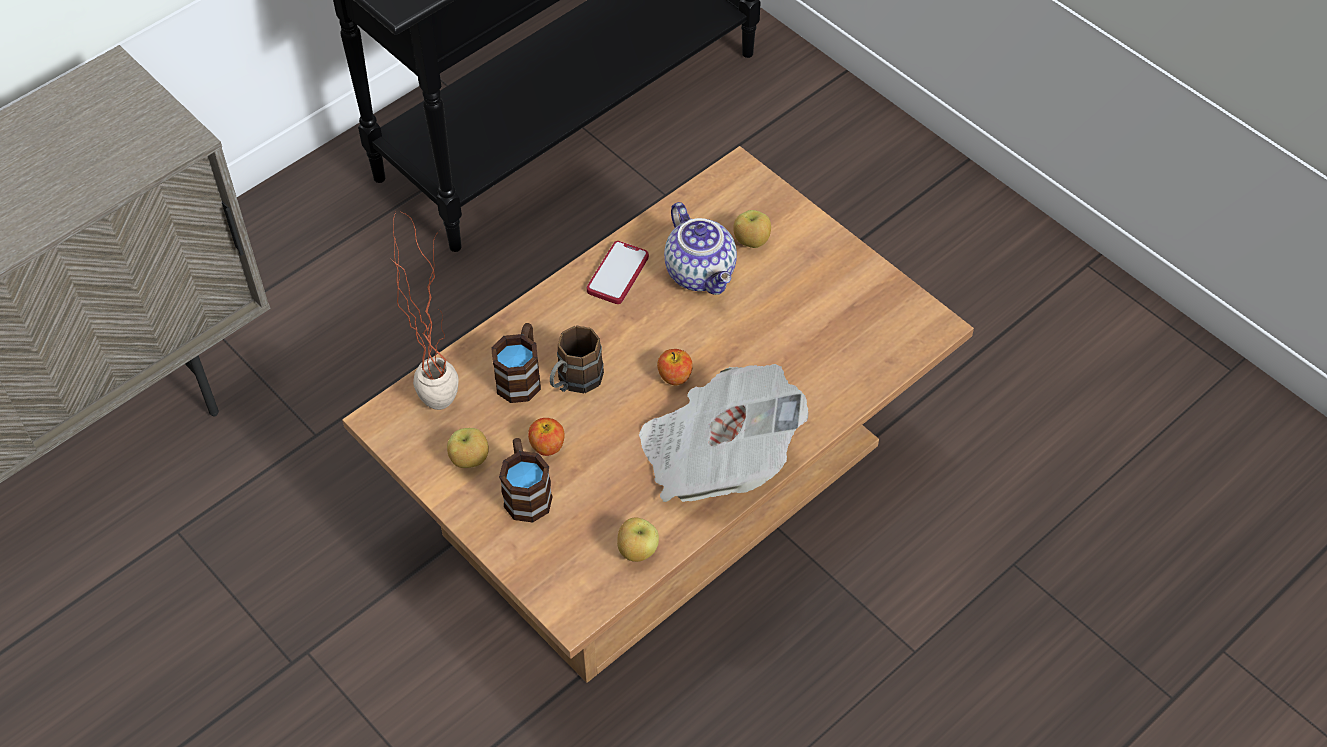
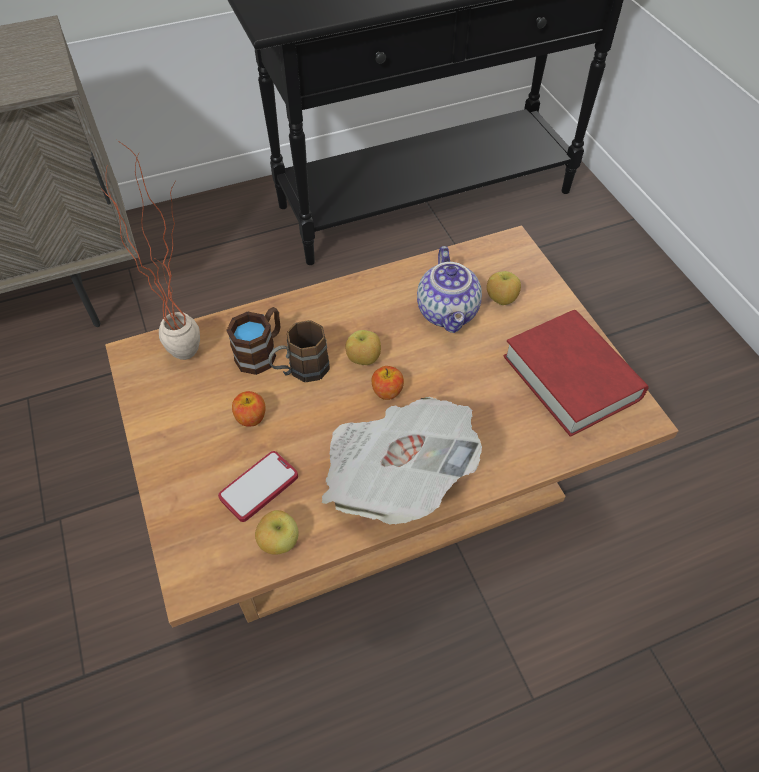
camera: 20 degrees right, 0 degrees up
(469, 460) = (181, 409): apple -> apple (363, 359)
(526, 492) = (212, 452): brown mug -> none
(617, 274) = (379, 294): phone -> phone (259, 487)
(854, 306) = (571, 377): none -> red book

